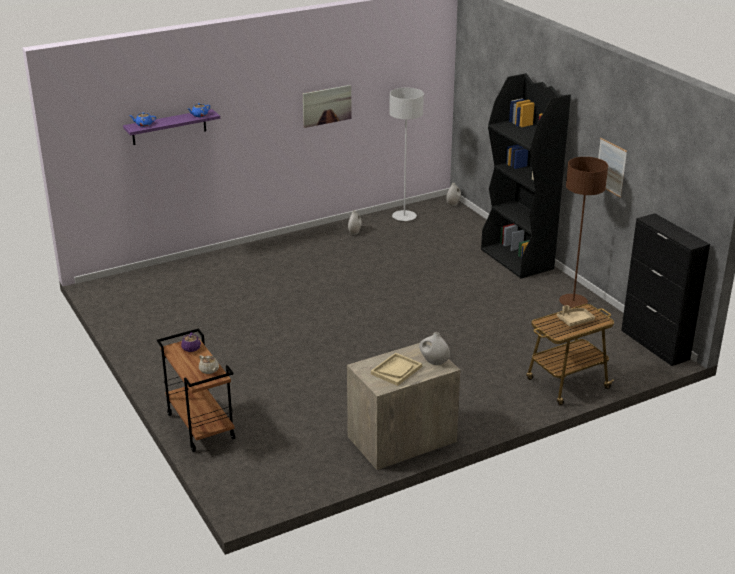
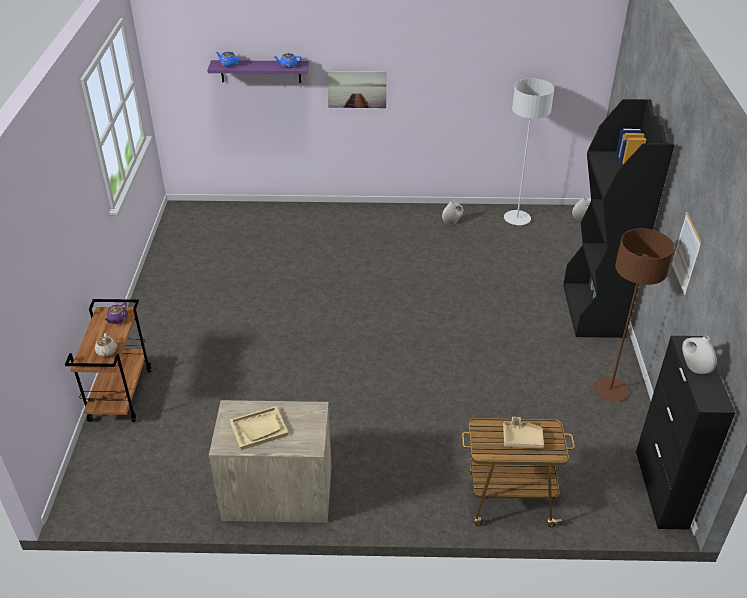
camera: 30 degrees right, 10 degrees up
(327, 106) = (444, 81): picture -> picture (357, 89)
(433, 362) = (306, 434): white vase -> white vase (694, 367)

